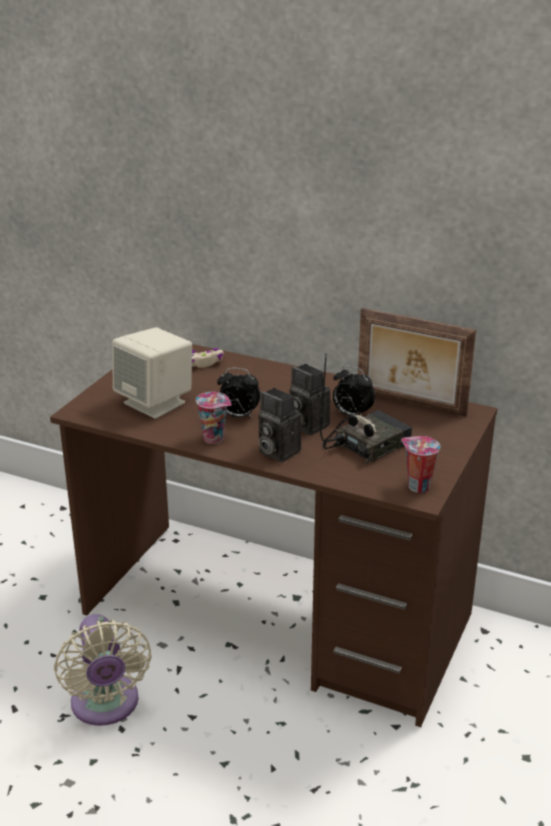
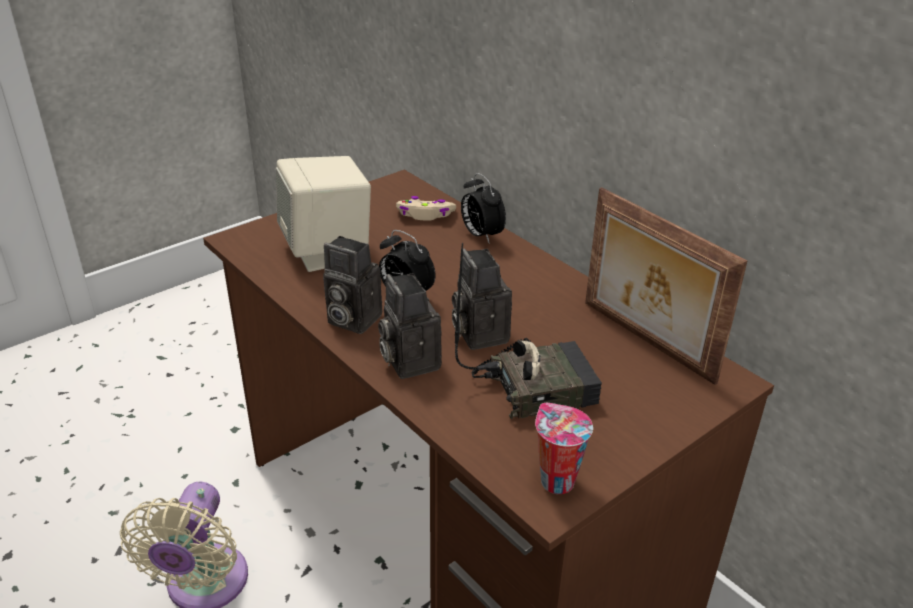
camera: 25 degrees right, 5 degrees up
(215, 439) = (350, 319): cup -> camera
(351, 415) = (550, 335): alarm clock -> alarm clock (481, 235)

